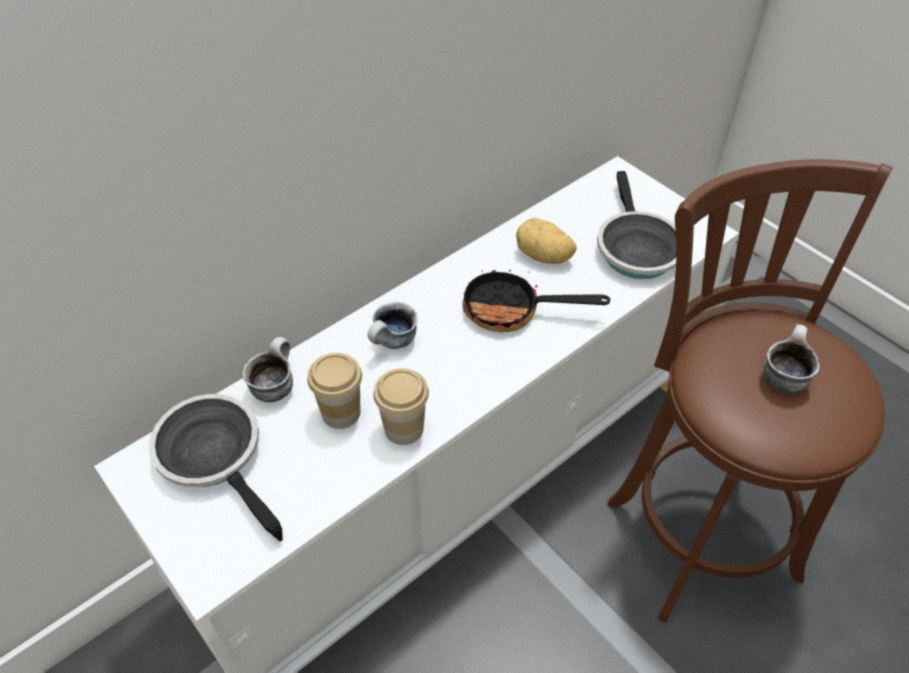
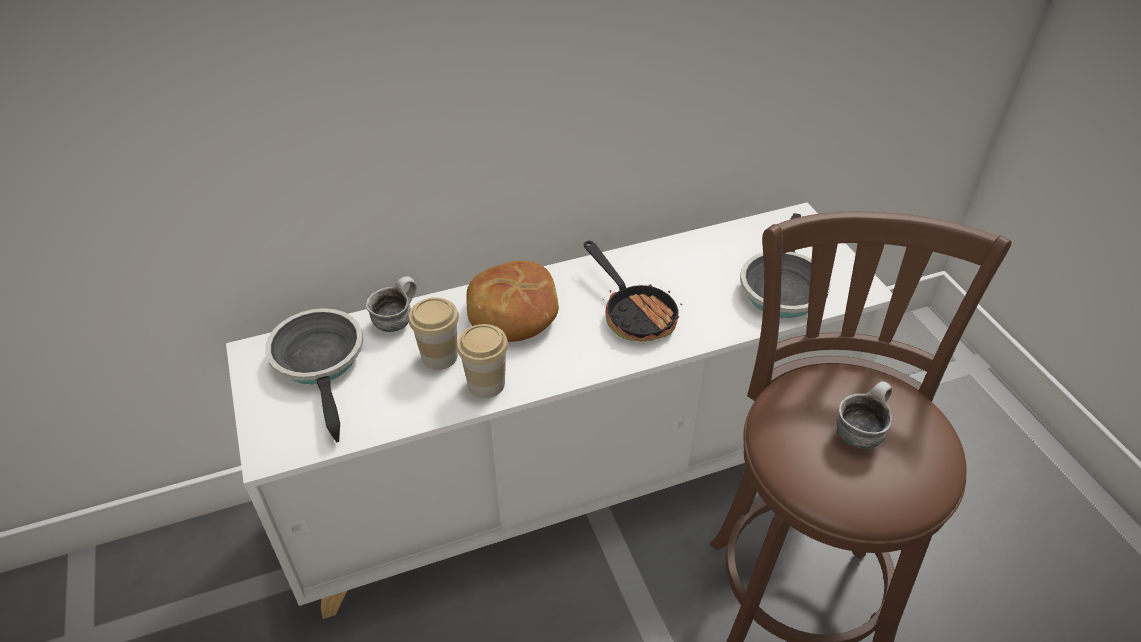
camera: 20 degrees right, 5 degrees down
(393, 344) = (512, 313): mug -> bread
(512, 311) = (634, 312): frying pan -> frying pan turned 150 degrees counterclockwise
(543, 256) = (687, 273): potato -> none

